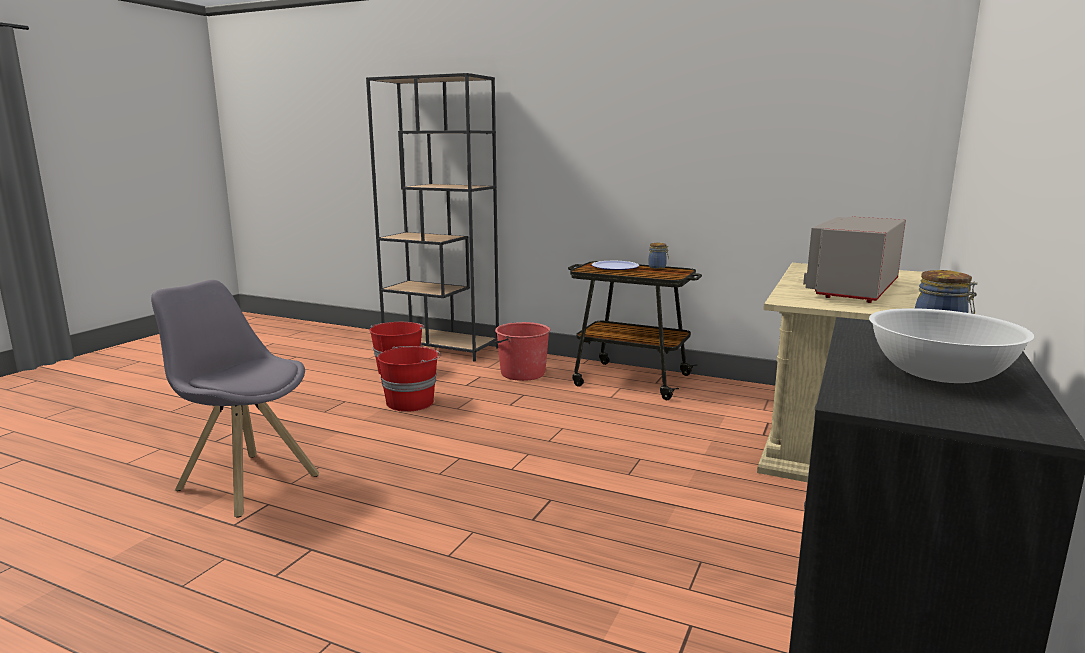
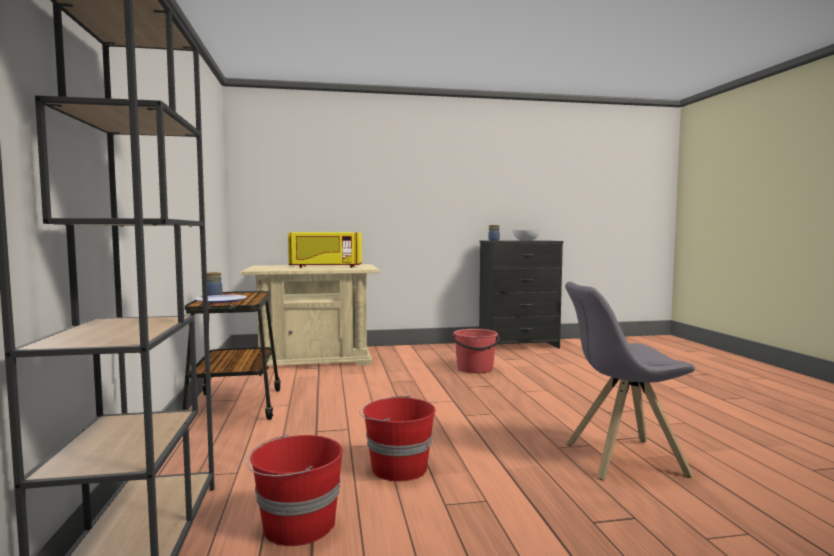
camera: 125 degrees left, 10 degrees down
(247, 482) = (623, 459): grey chair -> grey chair turned 90 degrees clockwise
(522, 373) = (248, 449): red bucket -> red bucket (475, 369)
(852, 289) = (325, 267): grey microwave -> yellow microwave

